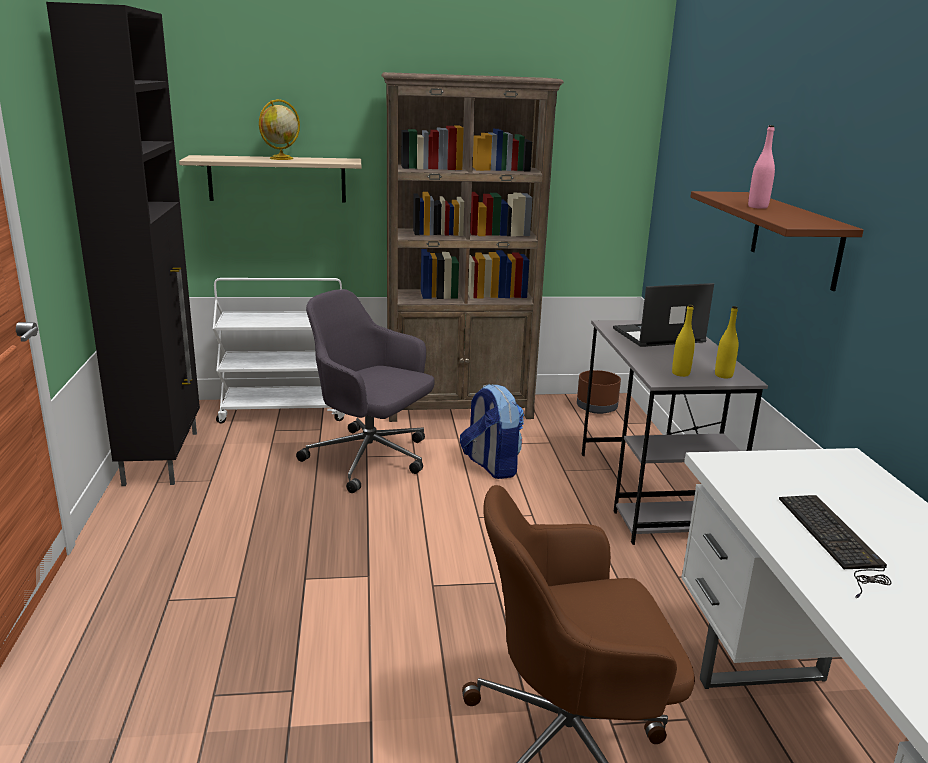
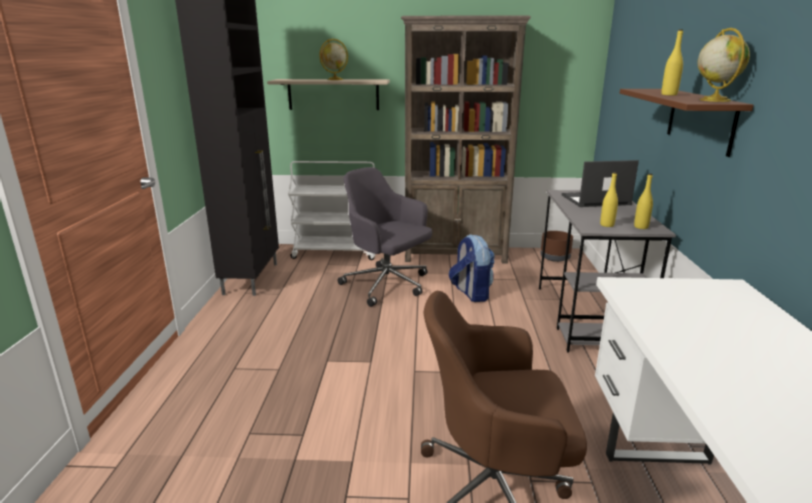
camera: 10 degrees right, 0 degrees up
(757, 207) = (669, 94): pink bottle -> yellow bottle
(816, 220) = (714, 100): none -> globe
(835, 541) = (710, 346): keyboard -> none

